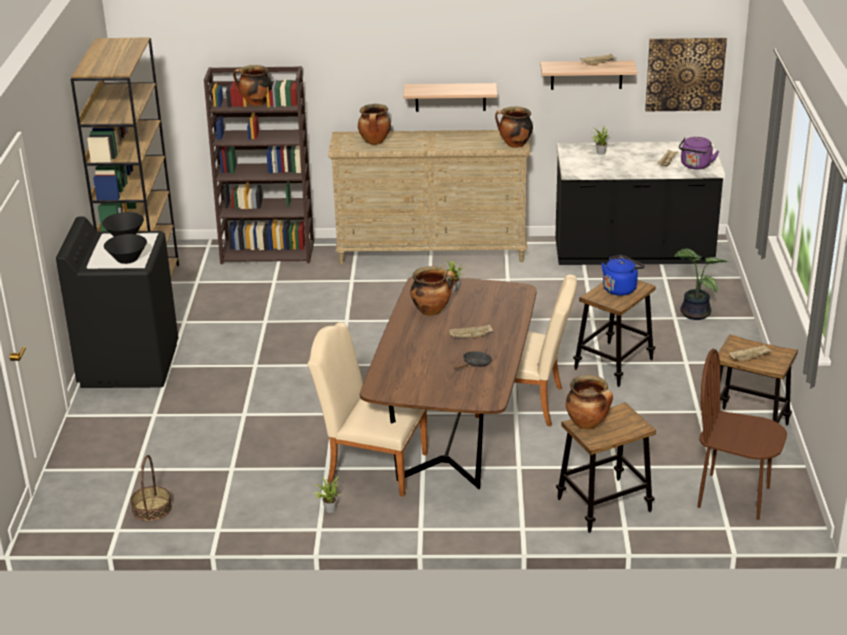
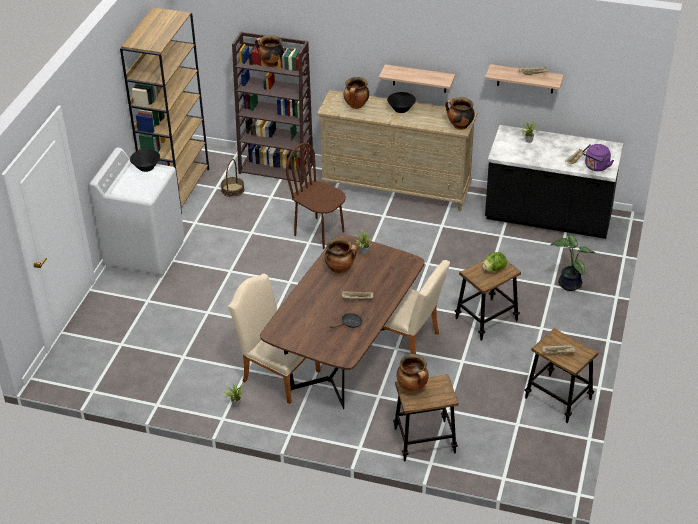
camera: 15 degrees right, 10 degrees up
(127, 259) = (140, 189): black bowl -> black bowl (401, 109)
(129, 364) = (145, 254): black washing machine -> white washing machine
(151, 509) = (120, 378): basket -> basket (232, 190)
(620, 288) = (494, 269): blue kettle -> lettuce
(685, 74) = (604, 90): picture -> none
(733, 496) = (520, 453): brown chair -> brown chair (319, 233)

